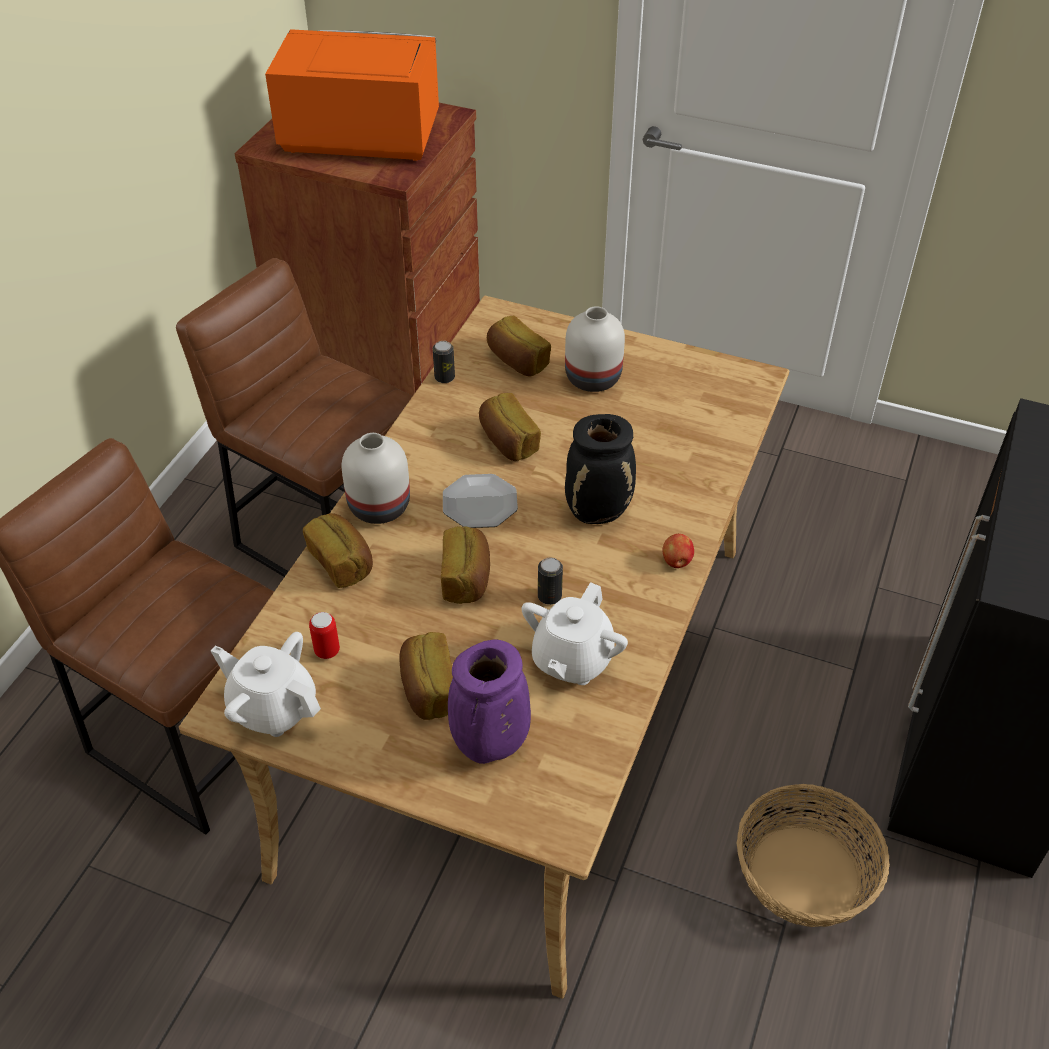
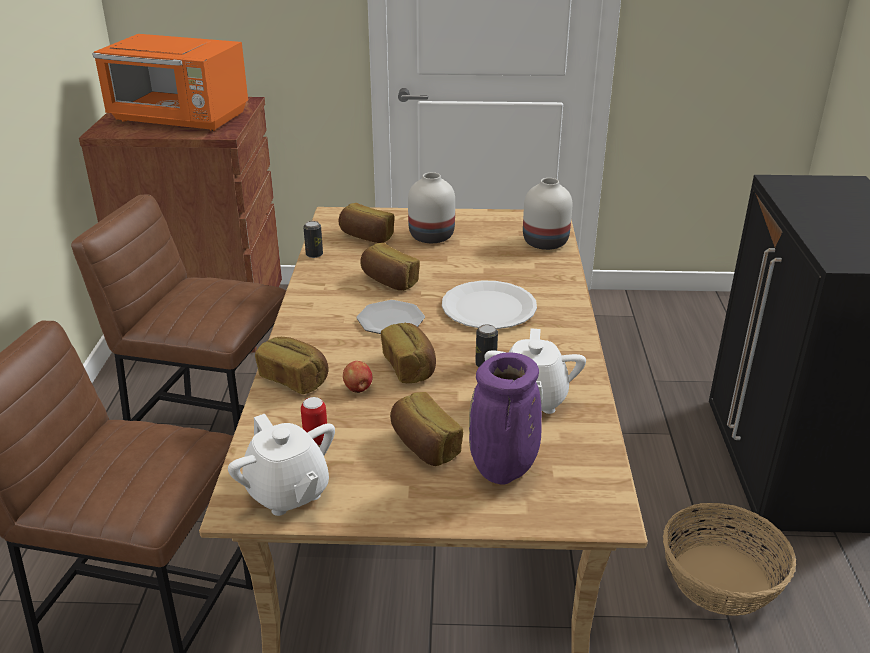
camera: 20 degrees left, 15 degrees down
(273, 708) = (287, 492): white teapot -> white teapot turned 135 degrees counterclockwise
(359, 138) = (180, 119): orange microwave -> orange microwave turned 150 degrees counterclockwise
(379, 507) = (307, 339): white vase -> white vase (546, 243)
(599, 512) = (489, 307): black vase -> white plate
(676, 562) = (569, 324): apple -> apple (358, 389)

